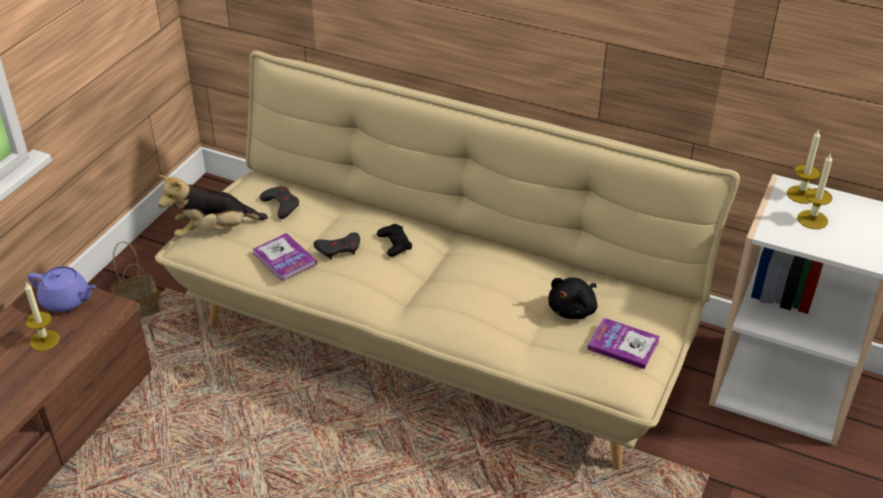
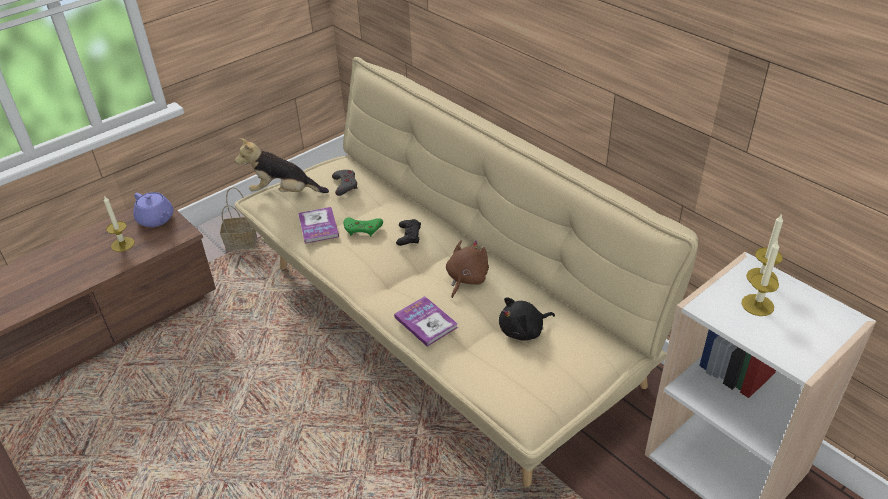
camera: 25 degrees right, 0 degrees up
(339, 249) = (362, 229): grey game controller -> green game controller
(485, 273) = (466, 279): none -> brown plush toy
(623, 344) = (543, 374): book -> book (426, 322)

